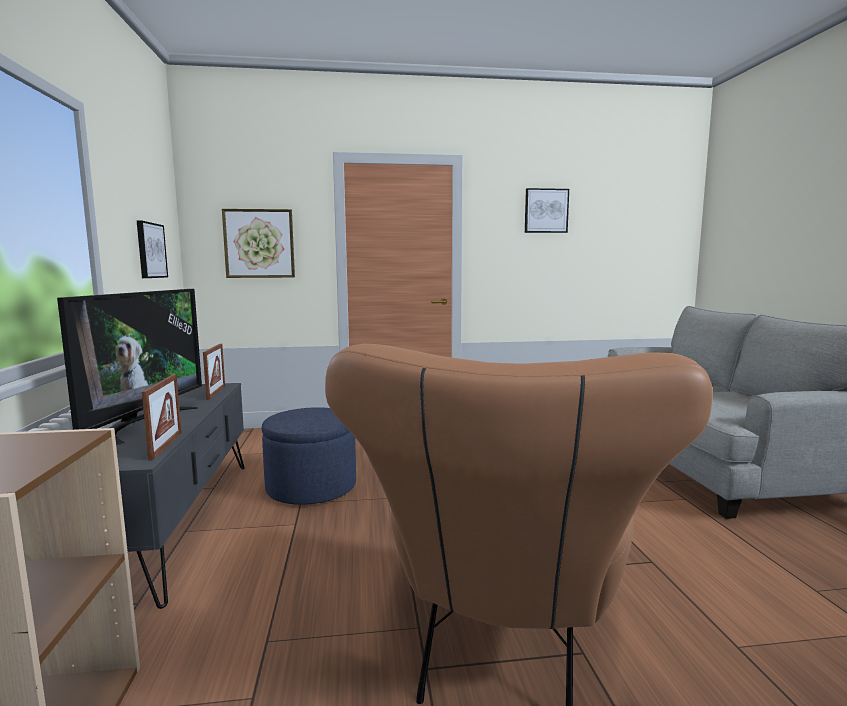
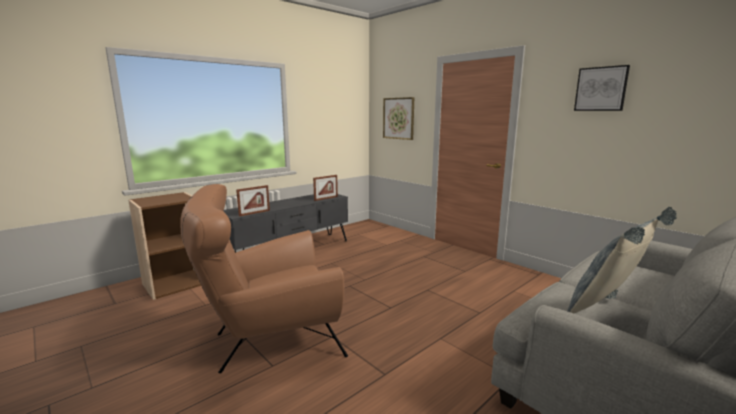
camera: 55 degrees right, 5 degrees up
(143, 423) = (273, 204): television -> none
(150, 250) = (334, 124): picture -> none
(311, 487) = (348, 259): blue ottoman -> none
(740, 404) = (609, 323): none -> pillow

